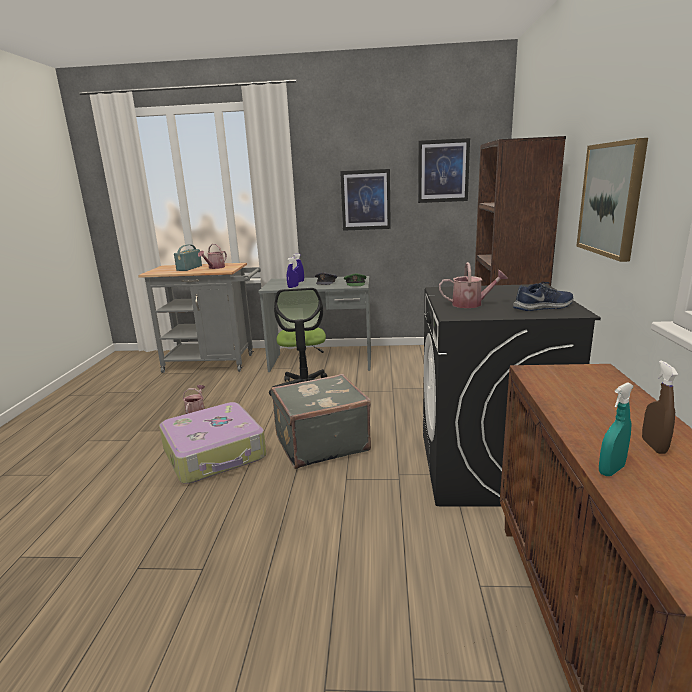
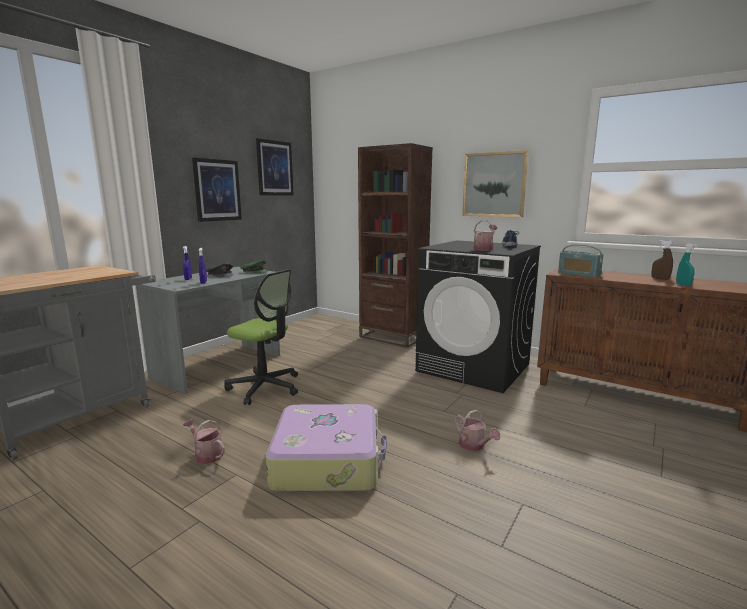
camera: 60 degrees left, 5 degrees down
(189, 268) = (33, 278): radio -> radio (578, 274)
(215, 268) = (82, 273): watering can -> watering can (474, 446)
(320, 443) = (377, 406): grey suitcase -> none

